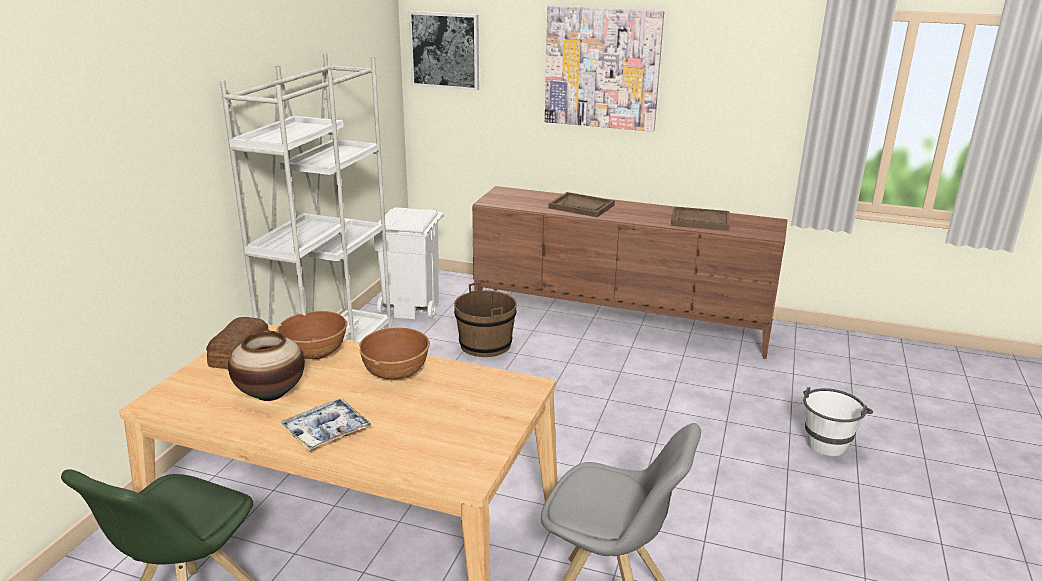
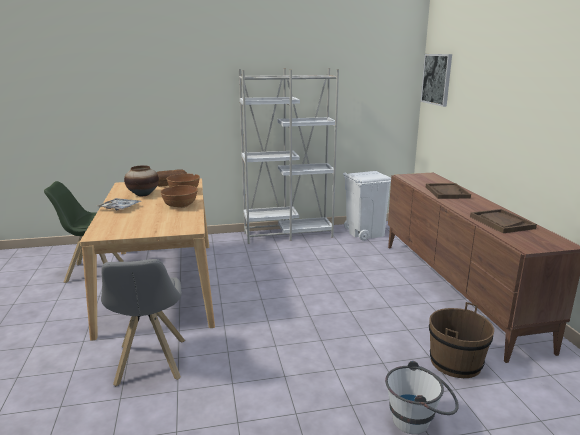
camera: 60 degrees right, 5 degrees down
(485, 345) = (357, 261): brown bucket -> brown bucket (455, 363)
(602, 68) = (502, 93): picture -> none

